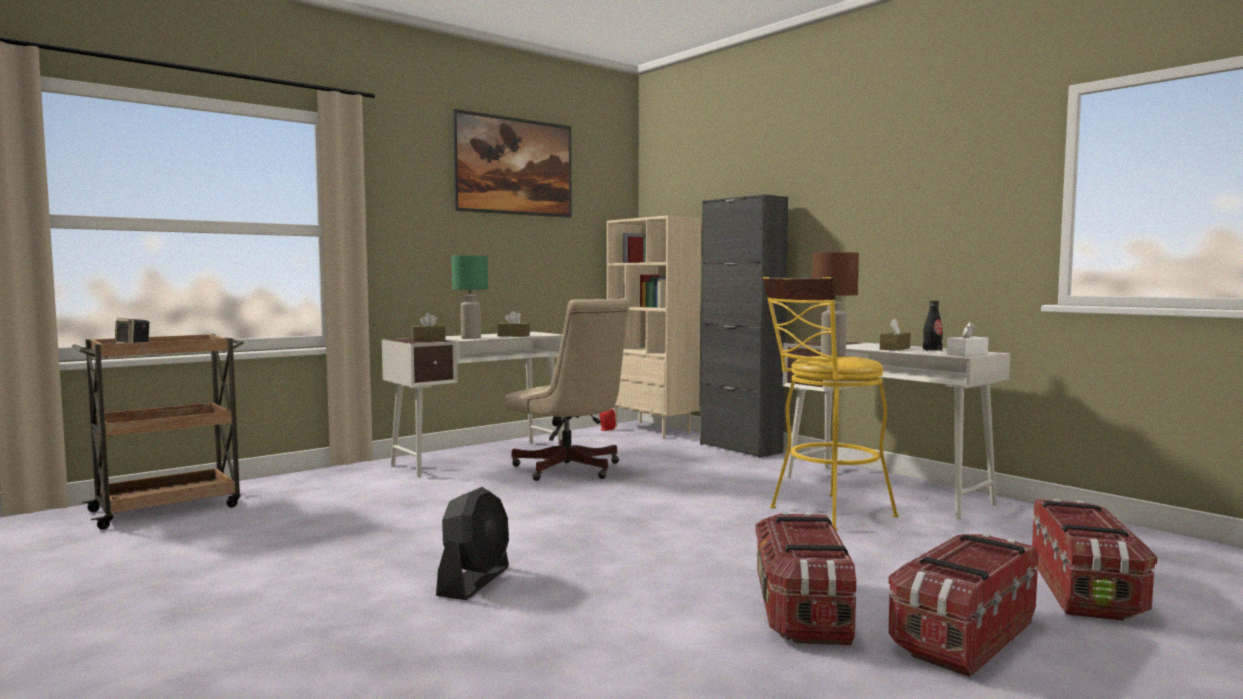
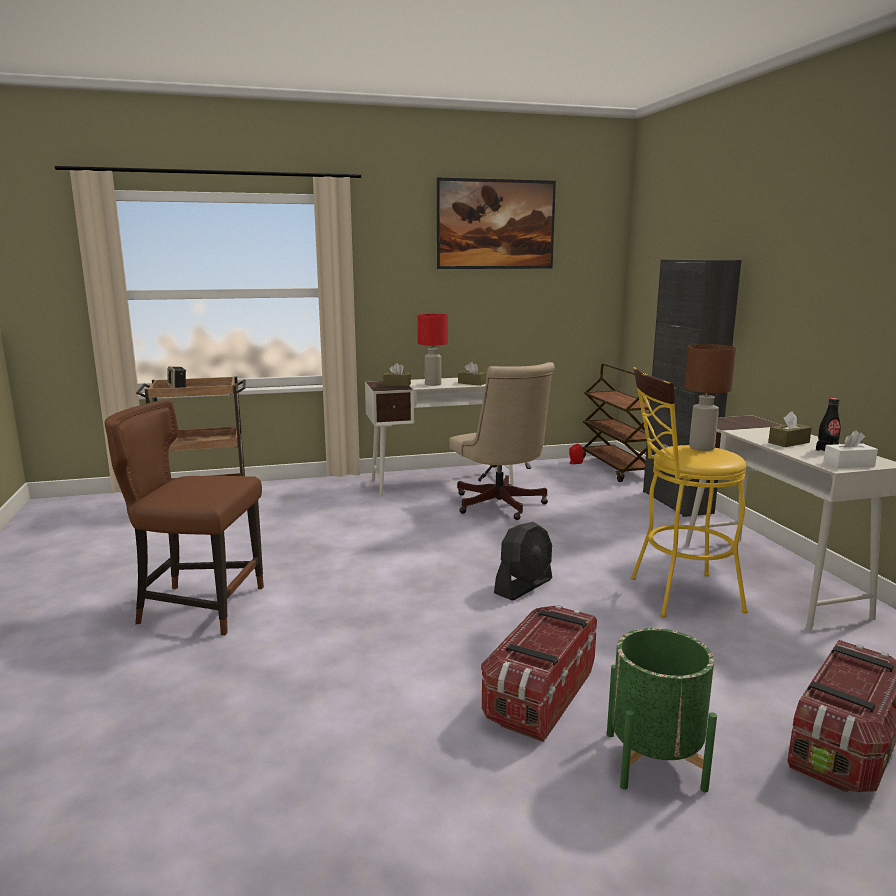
camera: 25 degrees right, 10 degrees up
(291, 612) = (198, 607): none -> brown chair
(470, 338) = (433, 384): green table lamp -> red table lamp
(474, 581) = (328, 606): black fan -> black fan (524, 586)
(653, 430) = (616, 468): beige bookcase -> brown cart
(963, 635) = (654, 761): storage box -> green planter

